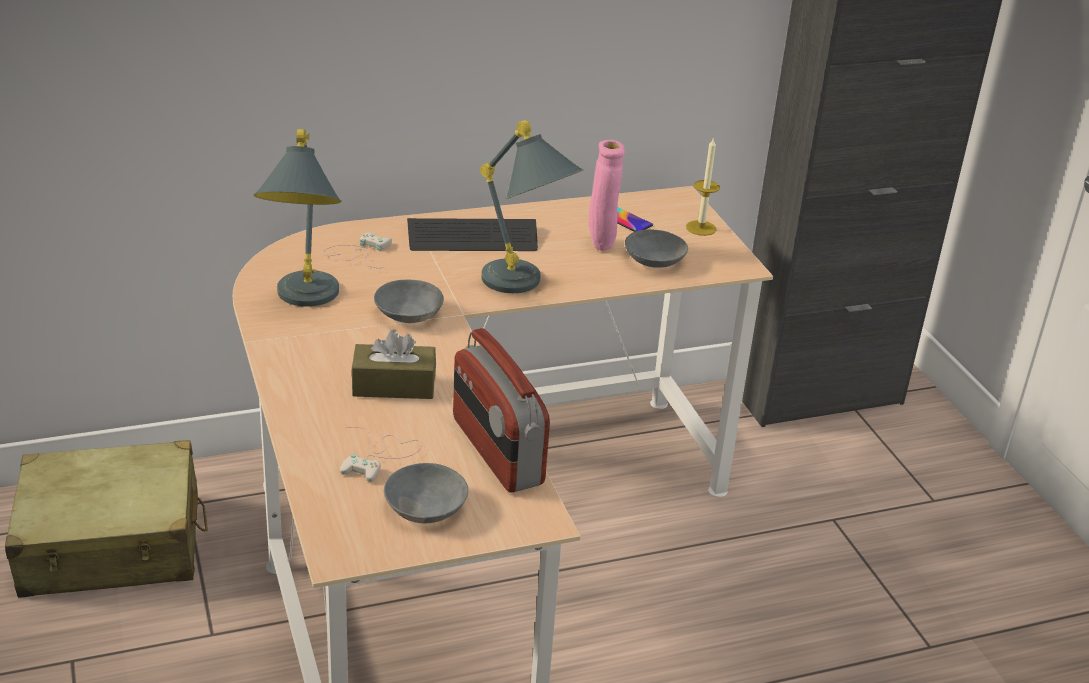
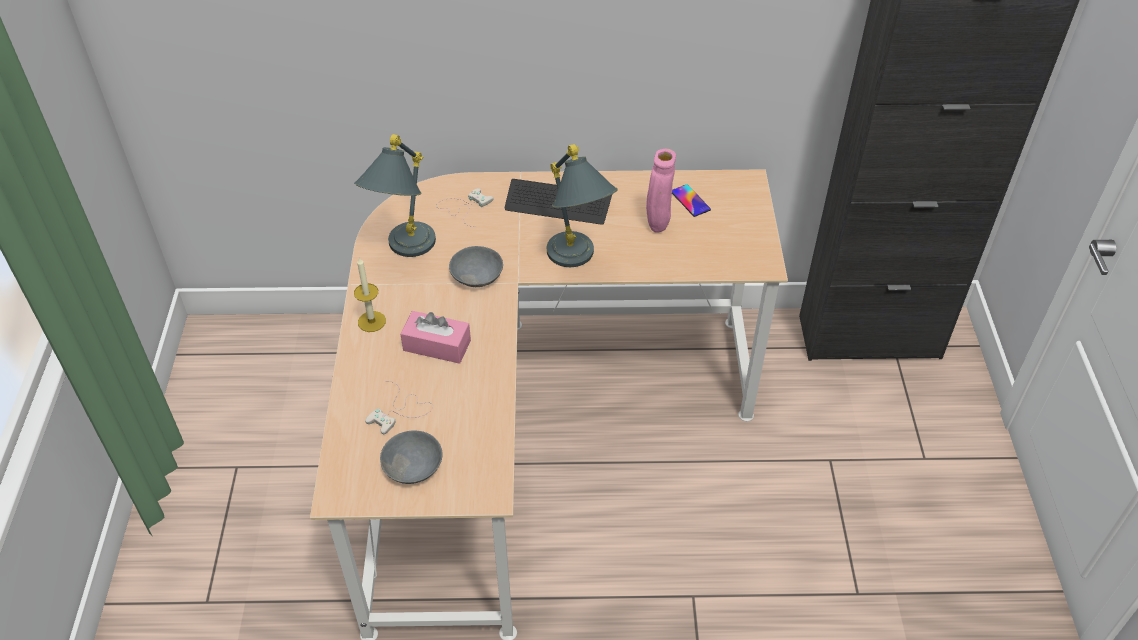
camera: 20 degrees right, 15 degrees up
(112, 544) = (289, 376): beige suitcase -> none
(394, 386) = (437, 345): brown tissue box -> pink tissue box
(496, 452) = (485, 423): radio -> none
(654, 261) = (694, 249): grey bowl -> none
(701, 228) = (750, 218): candle -> candle (371, 321)

